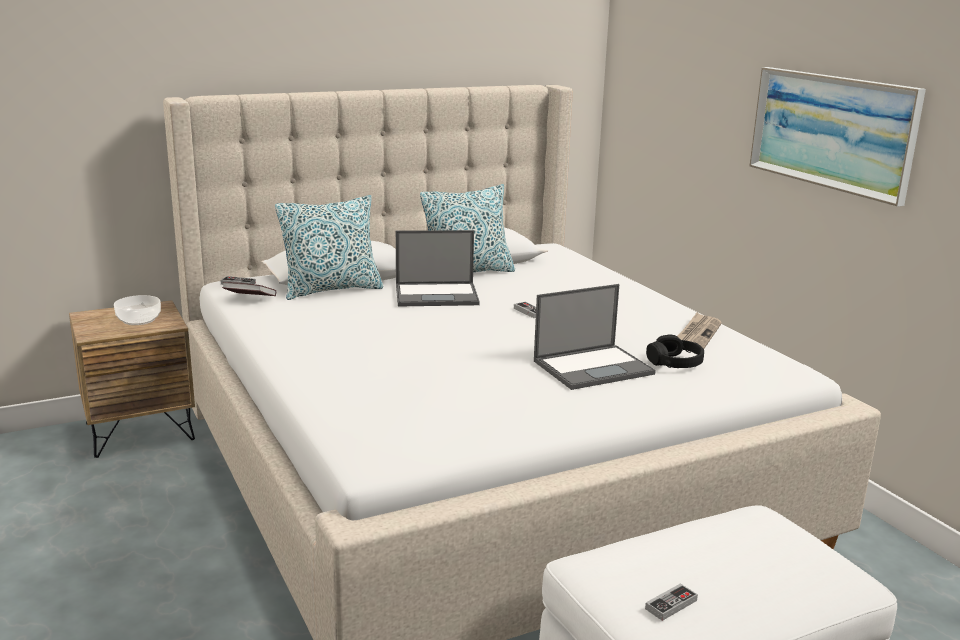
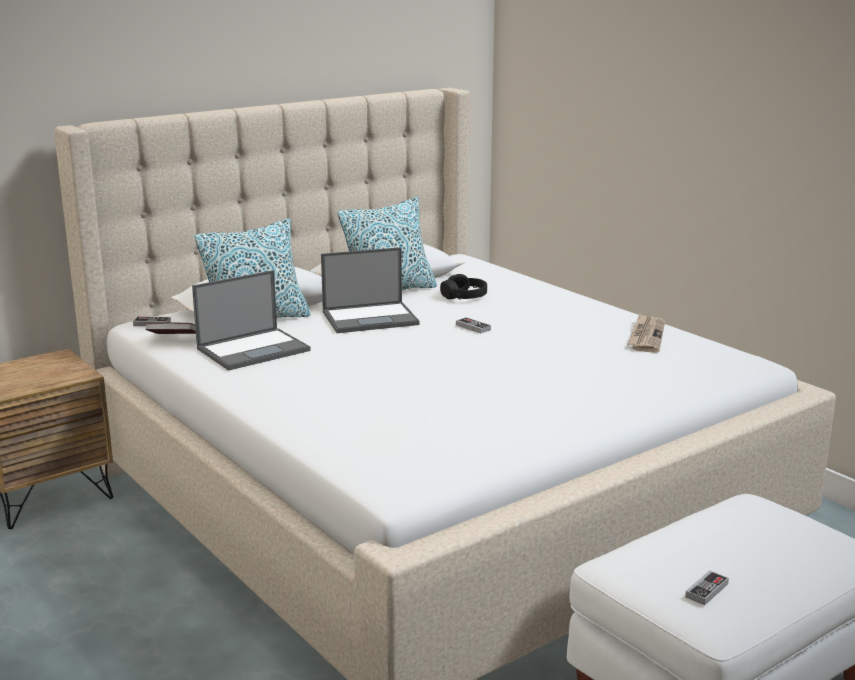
camera: 10 degrees left, 0 degrees up
(138, 319) = (43, 372): bowl -> none
(594, 367) = (564, 376): laptop -> laptop (254, 349)
(675, 362) = (638, 365): black headphones -> black headphones (464, 296)
(831, 131) = (753, 125): picture -> none

